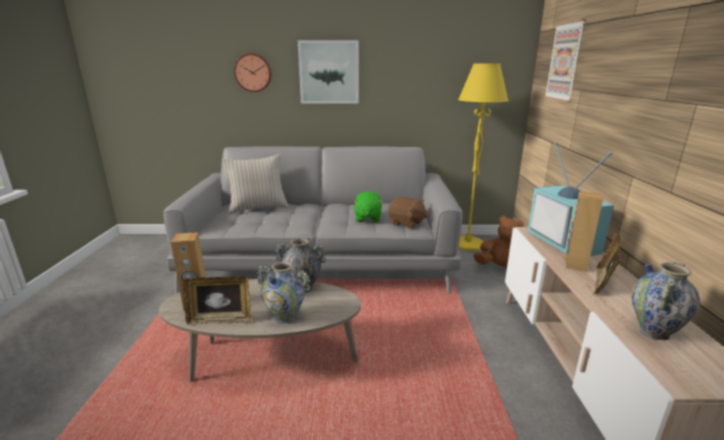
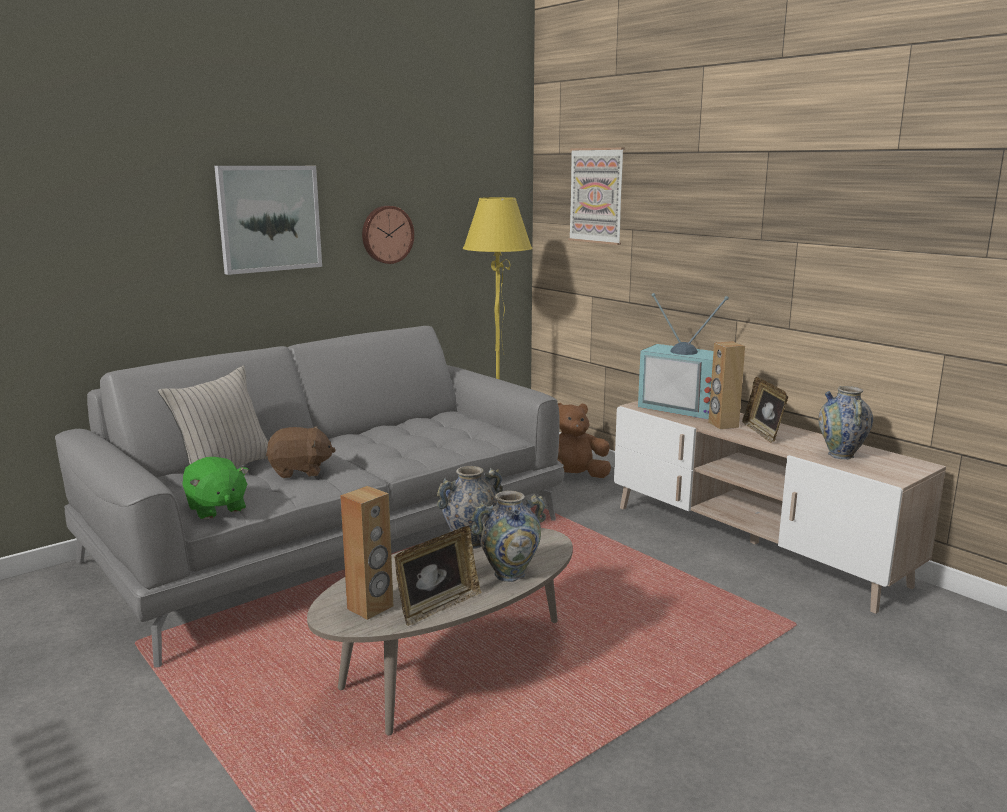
camera: 40 degrees left, 5 degrees down
(253, 72) = (132, 225): wall clock -> wall clock (386, 234)
(367, 218) = (424, 441): green plush toy -> green plush toy (216, 508)
(406, 223) = (483, 435): brown plush toy -> brown plush toy (300, 471)

